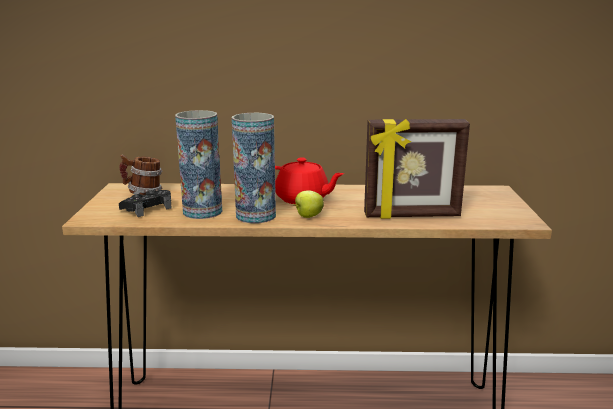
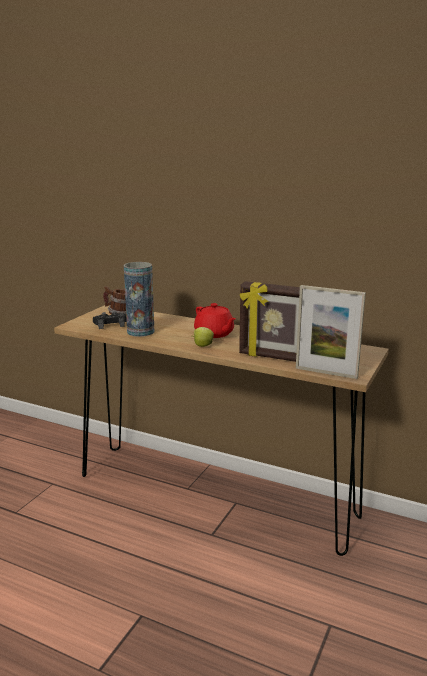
camera: 25 degrees right, 0 degrees up
(256, 216) = (170, 340): vase -> none
(492, 223) = (326, 372): none -> picture frame

